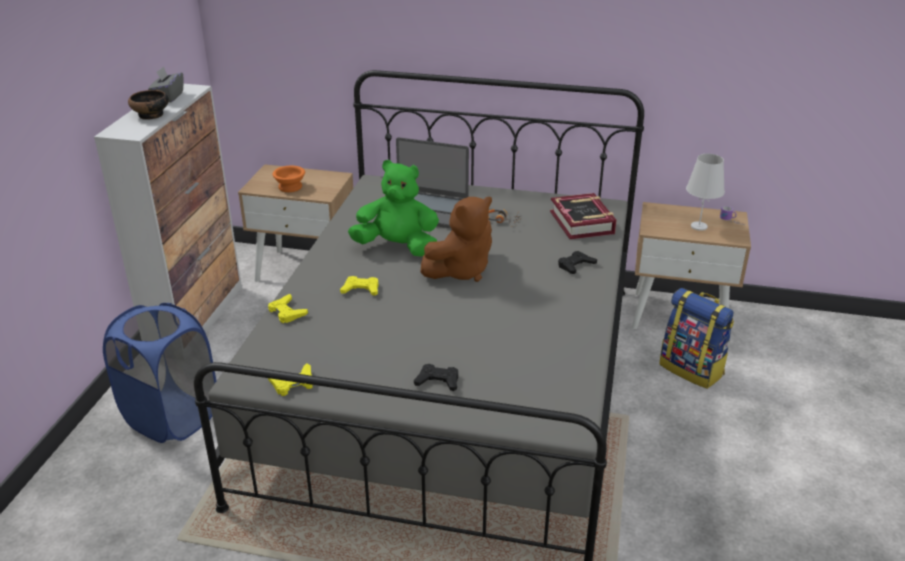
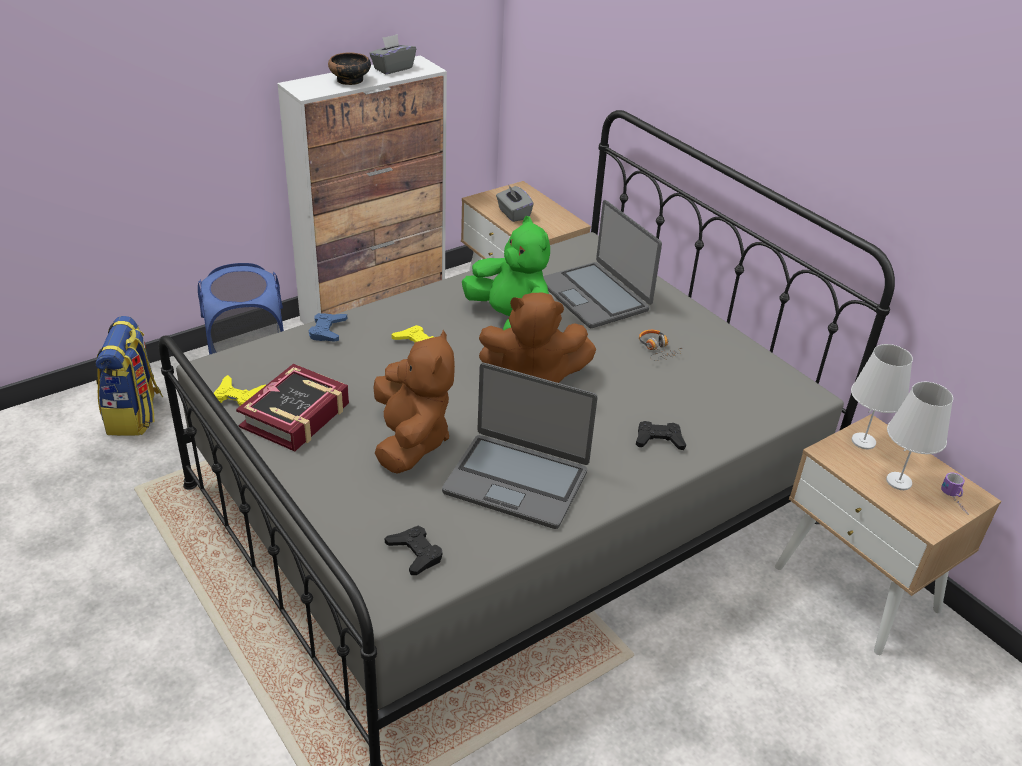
camera: 40 degrees right, 5 degrees up
(287, 312) = (327, 331): yellow game controller -> blue game controller
(291, 187) = (513, 214): orange bowl -> grey tissue box
(438, 381) = (346, 471): black game controller -> black game controller (415, 553)
(448, 343) = (410, 441): none -> brown plush toy
(539, 327) = (516, 480): none -> laptop
(582, 222) = (744, 397): book -> book (296, 416)
(659, 216) = (863, 441): none -> white table lamp
(692, 369) = (782, 658): backpack -> backpack (135, 415)

